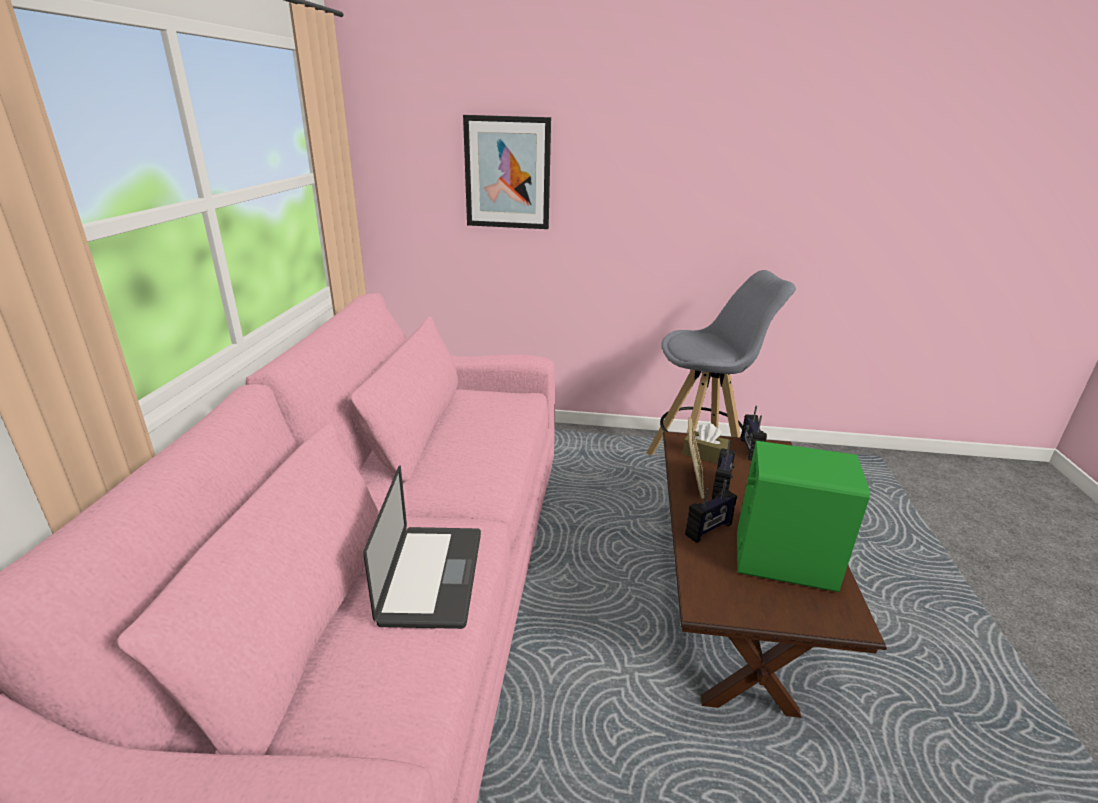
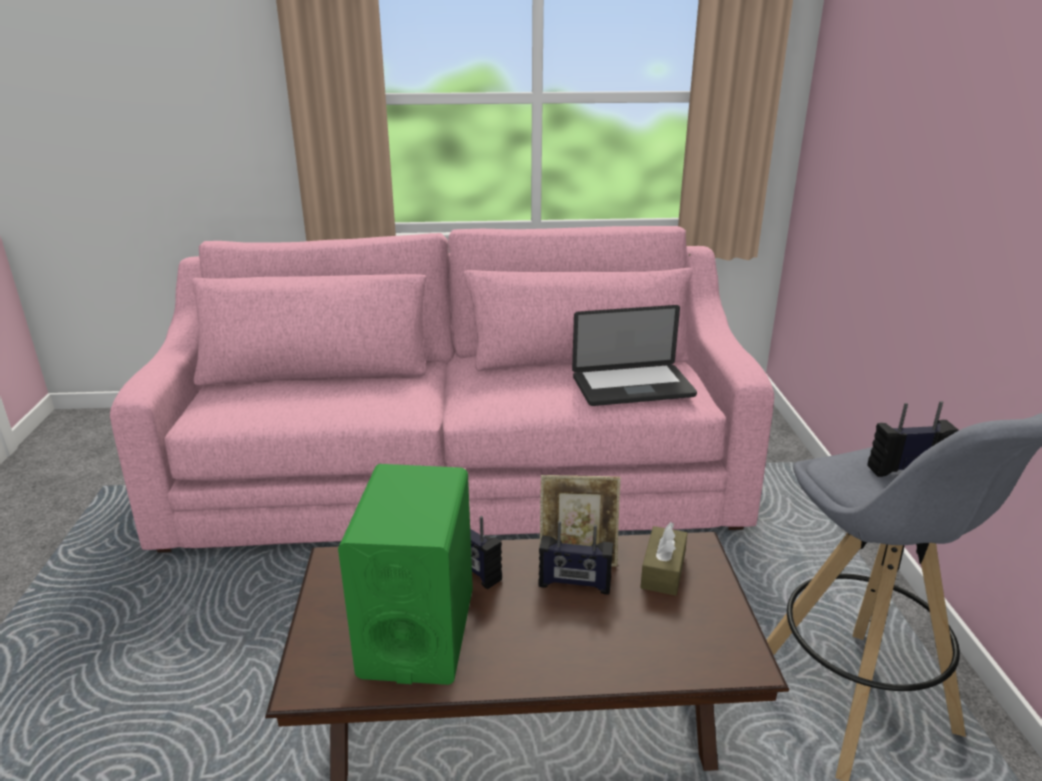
camera: 80 degrees right, 0 degrees up
(432, 576) = (344, 400): laptop -> laptop (633, 387)
(507, 173) = (909, 120): picture -> none
(749, 449) = (712, 623): radio -> radio (905, 468)

